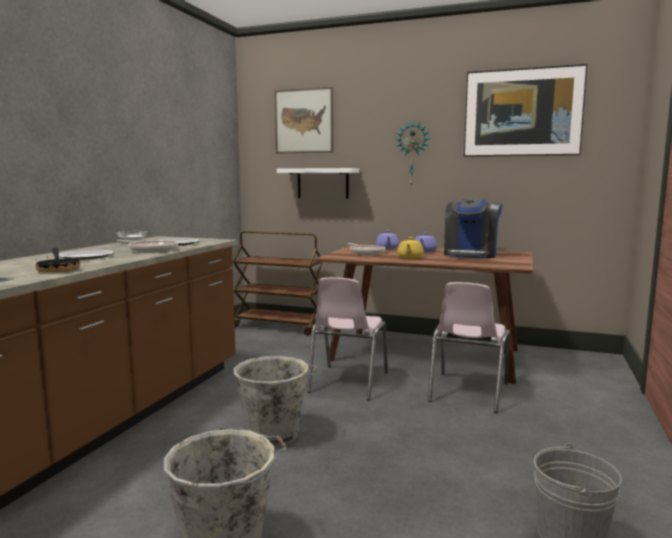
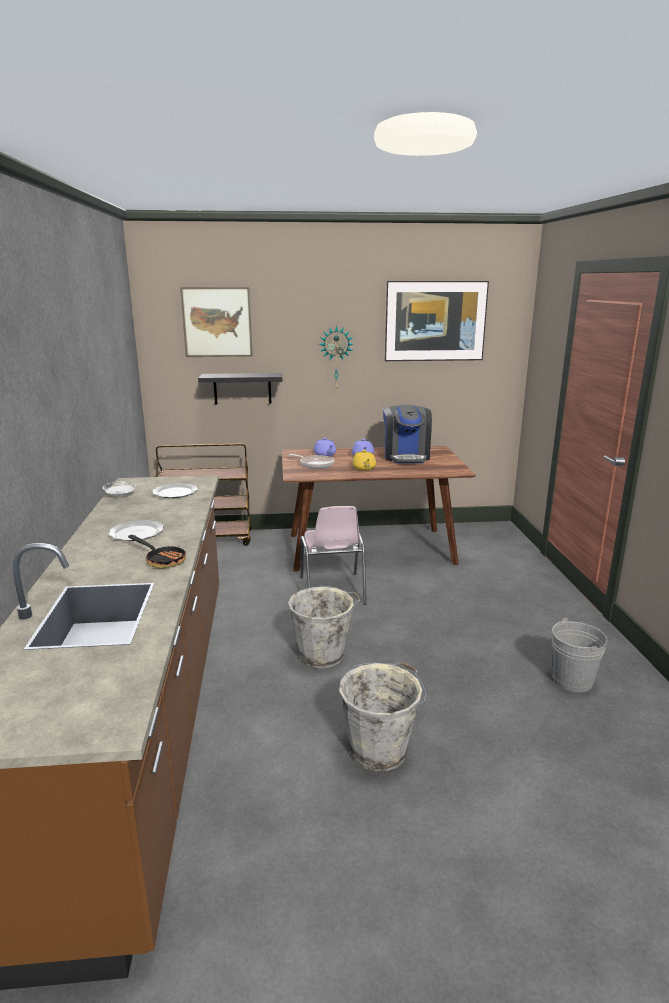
camera: 25 degrees left, 10 degrees up
(151, 250) = (175, 509): frying pan -> none
(323, 183) = (242, 388): white shelf -> black shelf
(467, 392) = (431, 580): pink chair -> none

